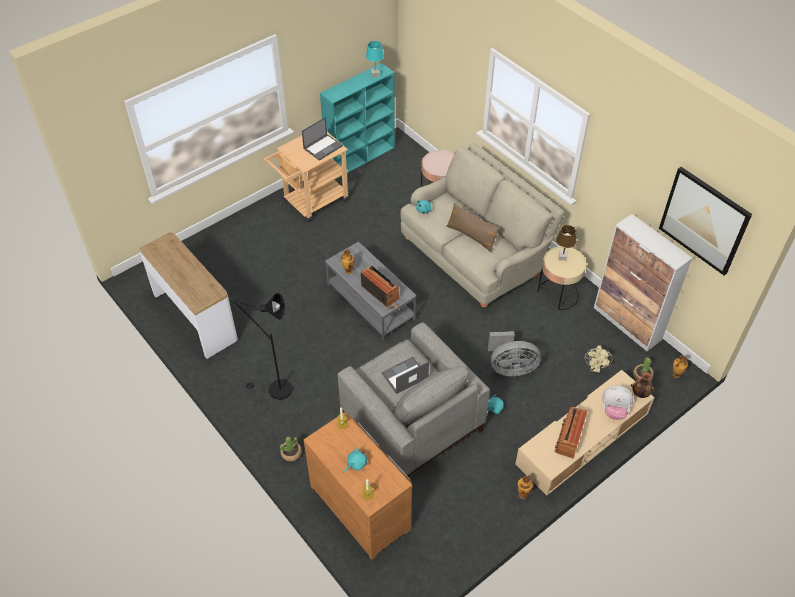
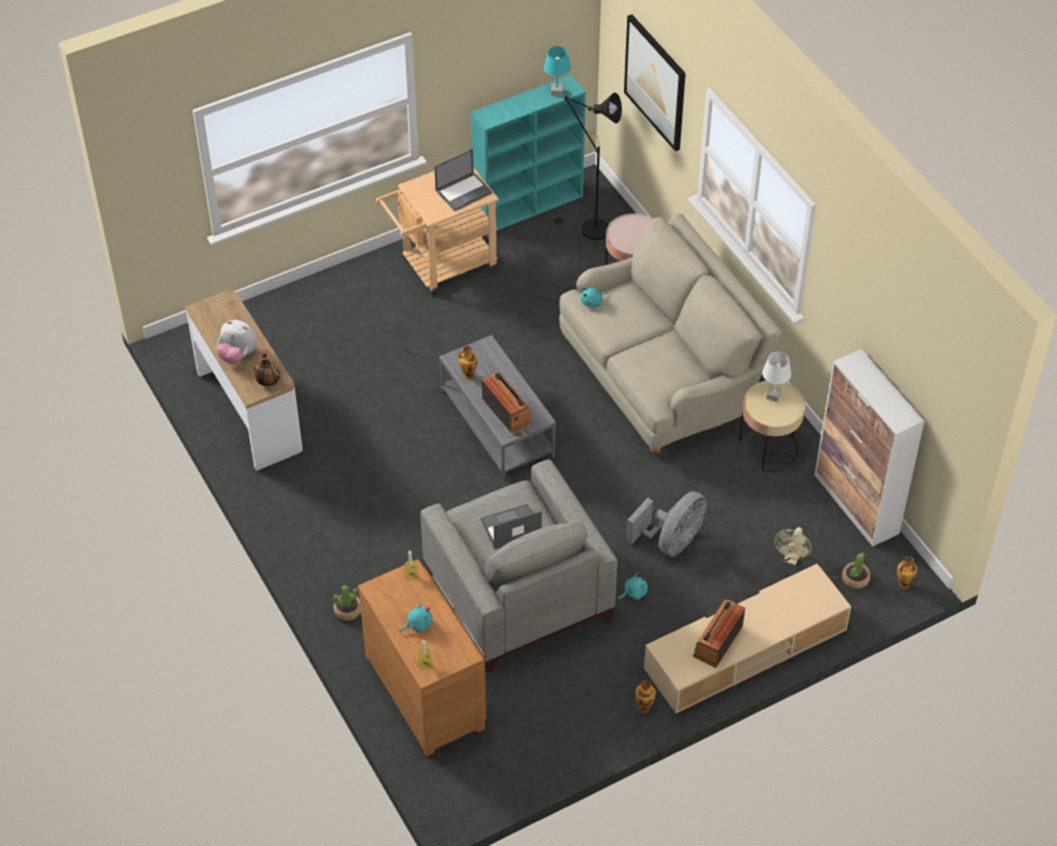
camera: 10 degrees right, 0 degrees up
(275, 390) = (342, 525): black floor lamp -> black floor lamp (589, 229)
(471, 236) = (651, 349): brown pillow -> none
(510, 368) = (671, 541): grey fan -> grey fan turned 60 degrees counterclockwise
(562, 257) = (773, 396): brown table lamp -> white table lamp
(614, 410) = (789, 615): plush toy -> plush toy (238, 355)
(640, 393) = (833, 598): vase -> vase (268, 382)
(704, 220) = (934, 372): picture -> picture (656, 82)

